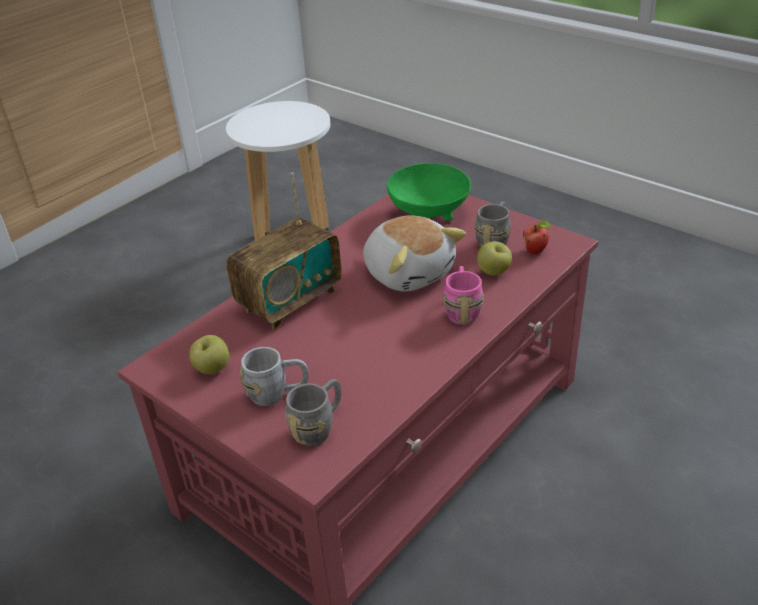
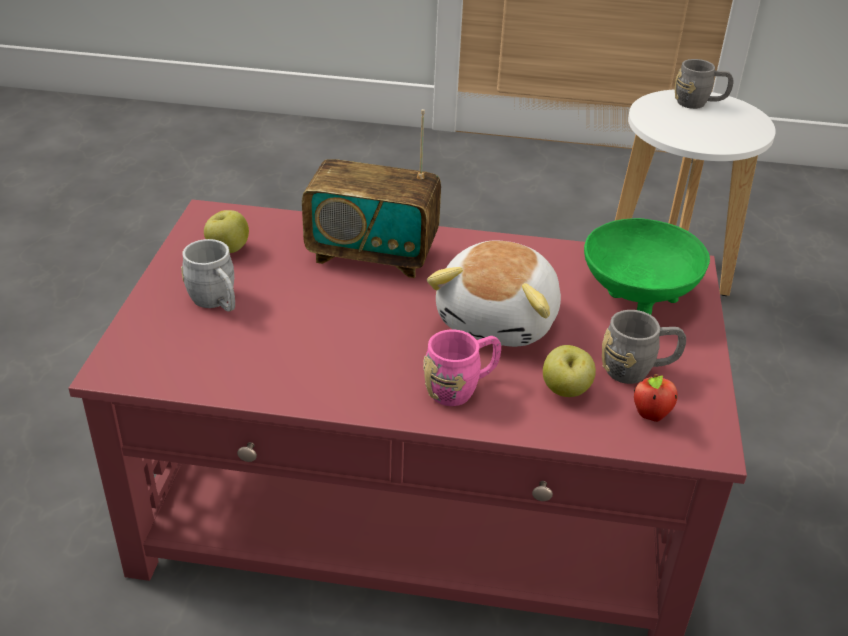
camera: 55 degrees right, 0 degrees up
(319, 427) = (182, 349): grey mug -> grey mug (699, 103)

